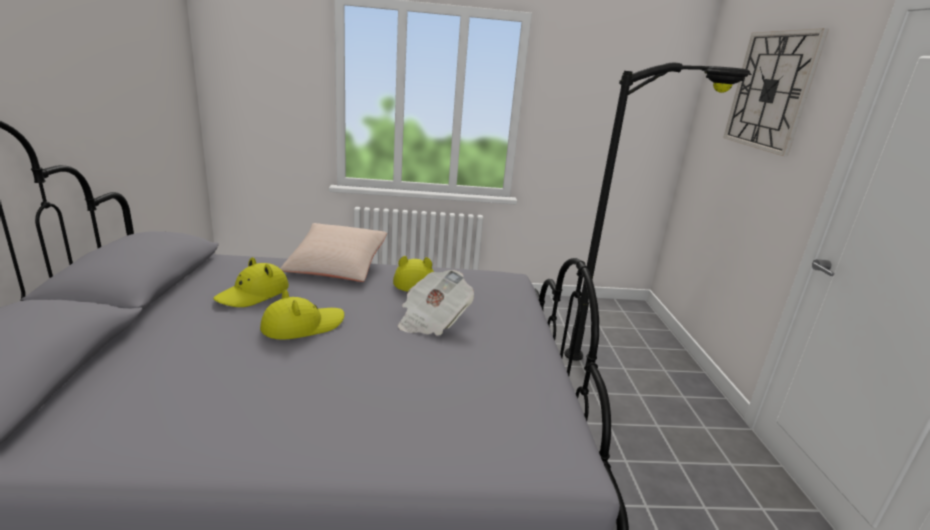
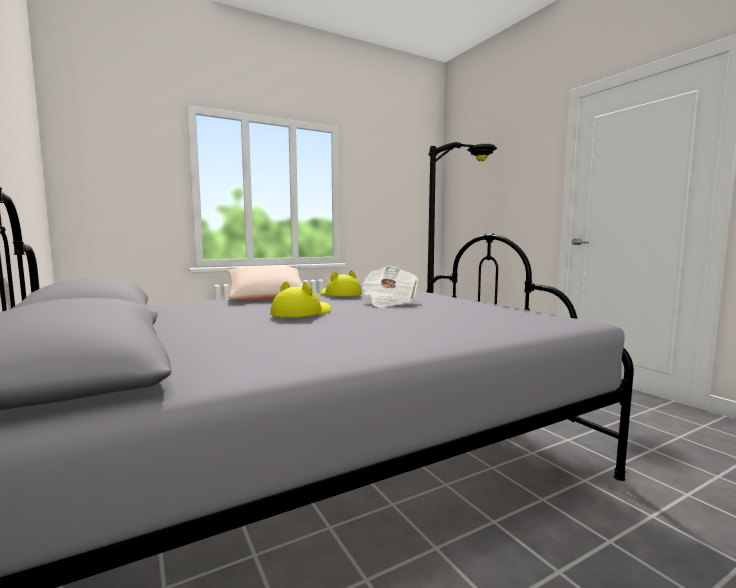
camera: 25 degrees left, 15 degrees down
(253, 294) = (226, 310): yellow hat -> none
(771, 91) = (502, 162): wall clock -> none

